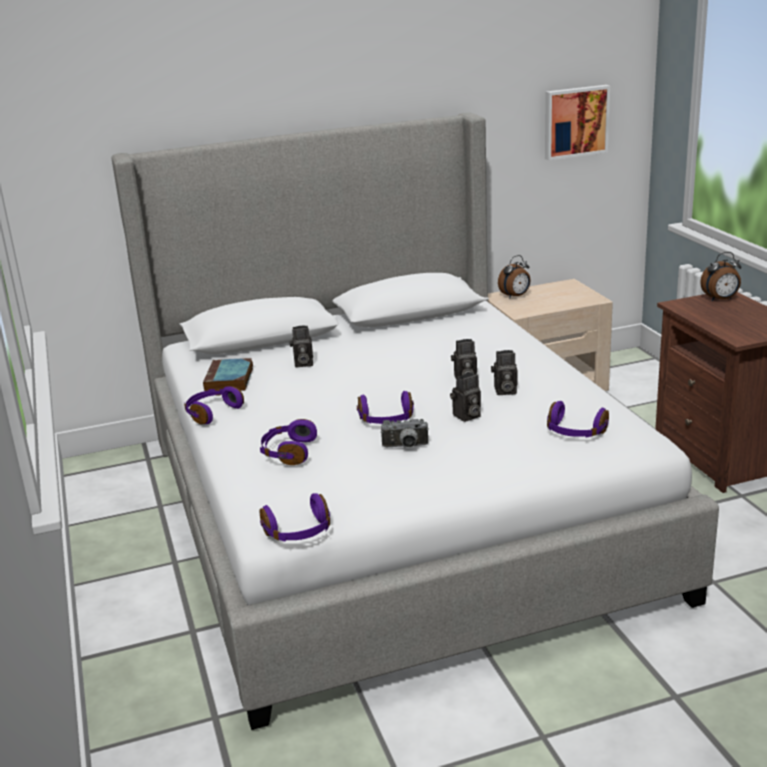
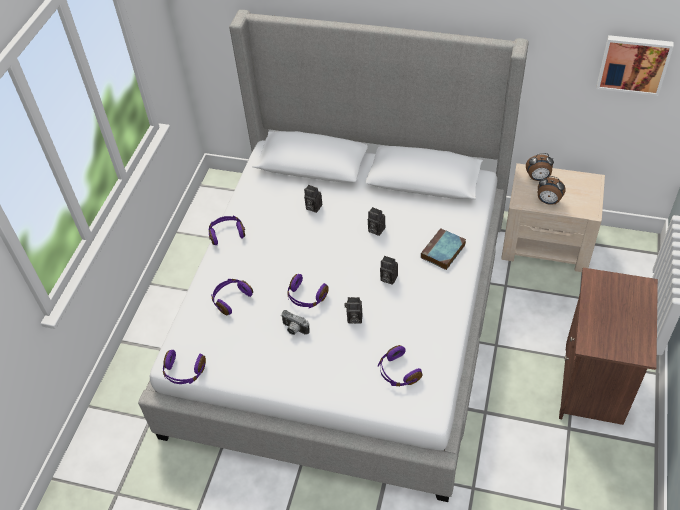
camera: 35 degrees right, 25 degrees up
(229, 380) = (260, 203): book -> book (443, 252)
(504, 391) = (398, 305): camera -> camera (375, 230)
(720, 299) = (632, 289): alarm clock -> alarm clock (548, 201)

